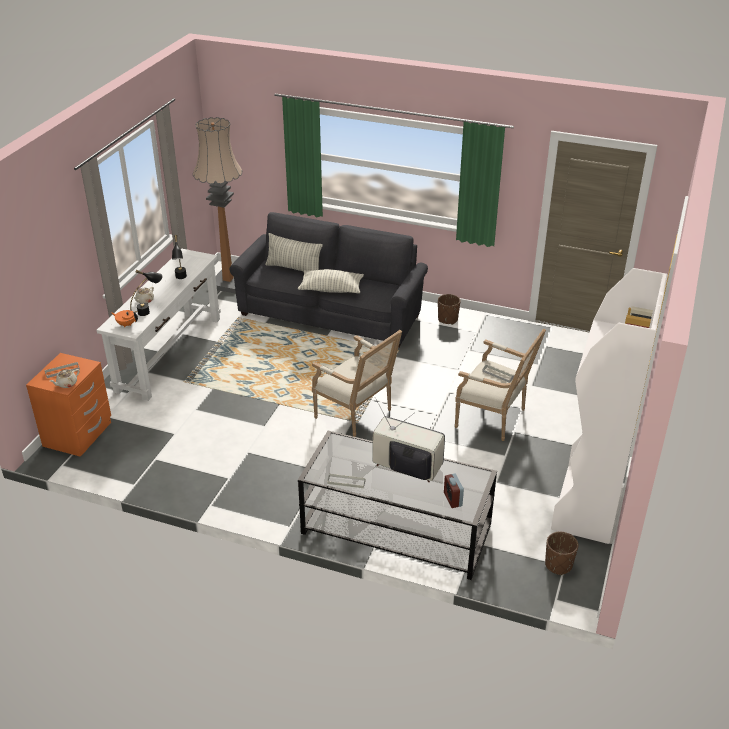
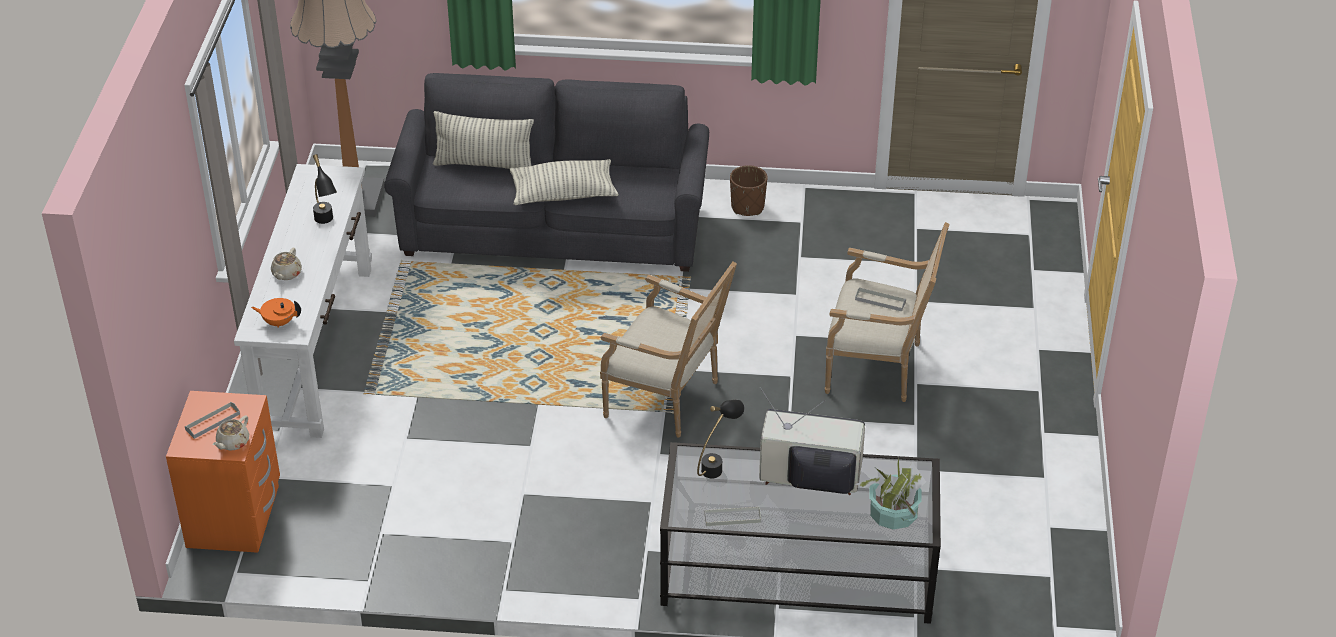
camera: 15 degrees left, 5 degrees up
(149, 310) = (303, 291): black table lamp -> black table lamp (718, 465)
(452, 499) = (893, 514): alarm clock -> potted plant
(558, 565) = (1043, 576): brown planter -> none
(588, 505) = (1057, 479): white bookcase -> none

